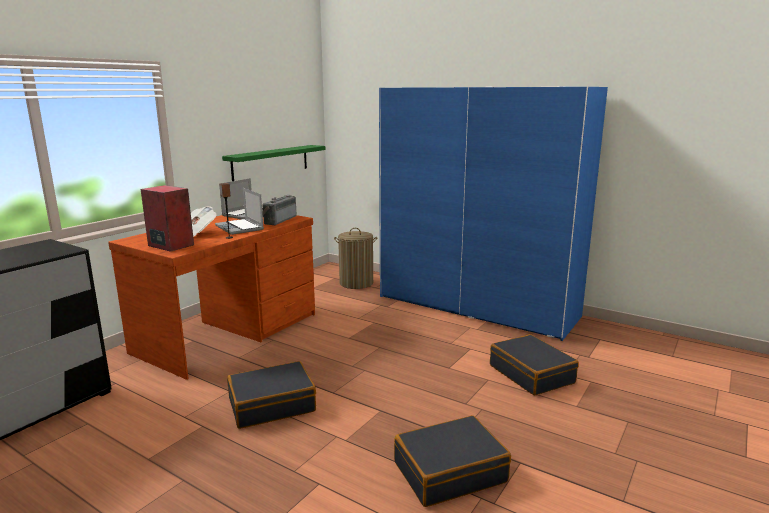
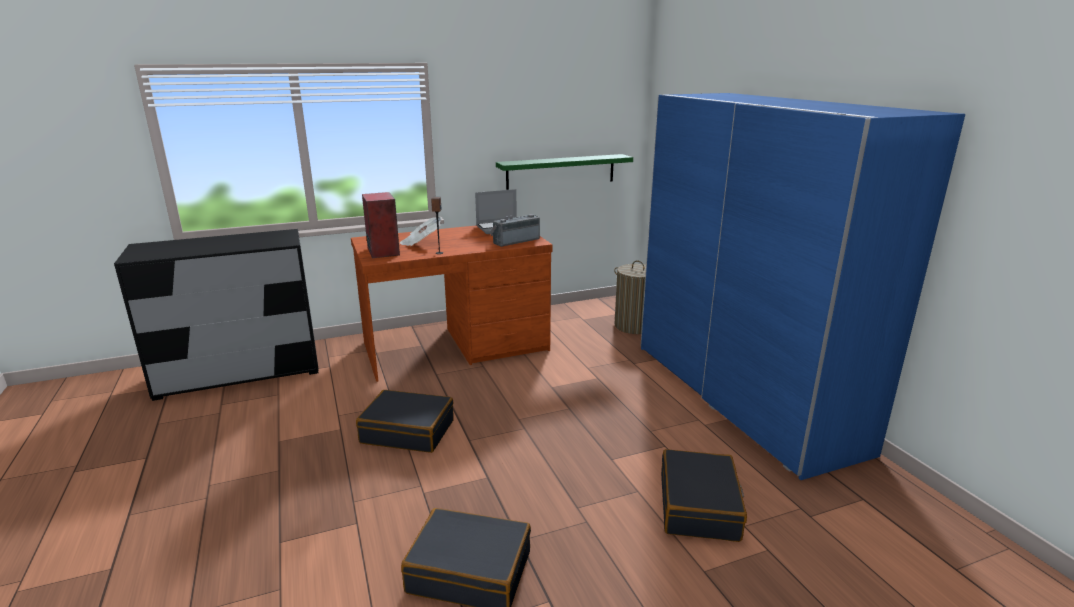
camera: 35 degrees right, 5 degrees up
(240, 228) = (467, 243): laptop -> none

